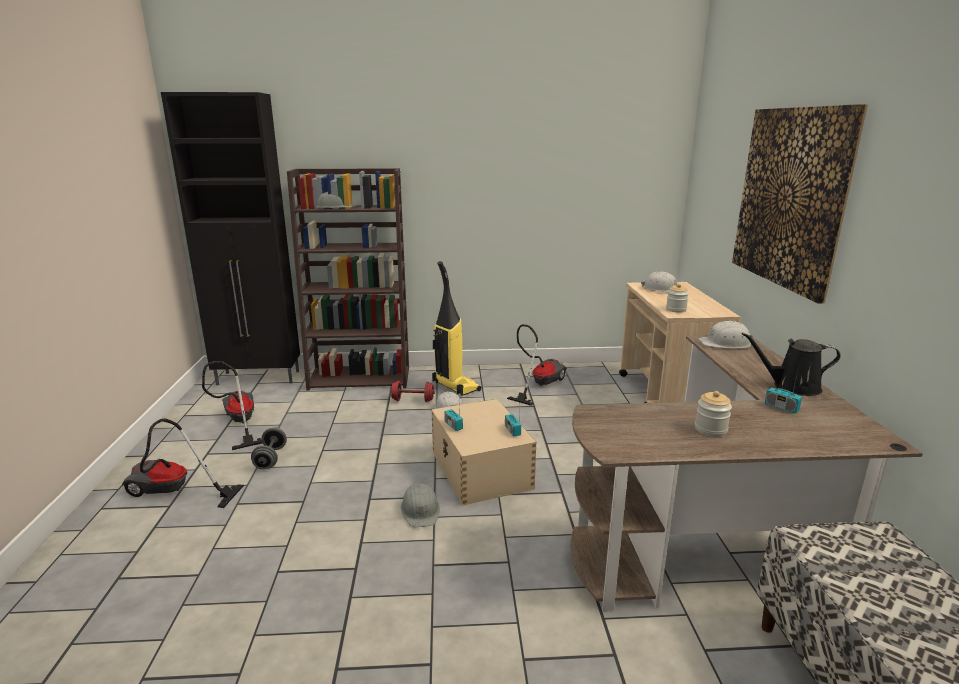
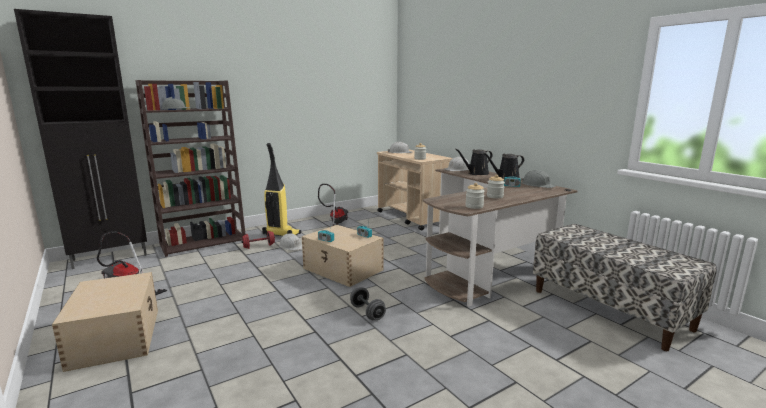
camera: 30 degrees left, 5 degrees down
(172, 493) = (116, 336): vacuum cleaner -> beige storage box
(271, 458) = (182, 298): grey dumbbell -> grey dumbbell (367, 312)
(420, 510) = (326, 295): grey hard hat -> grey hard hat (537, 185)
(638, 446) = (474, 206): none -> jar
(750, 360) = (476, 173): none -> black watering can
(790, 198) = (476, 88): picture -> none

